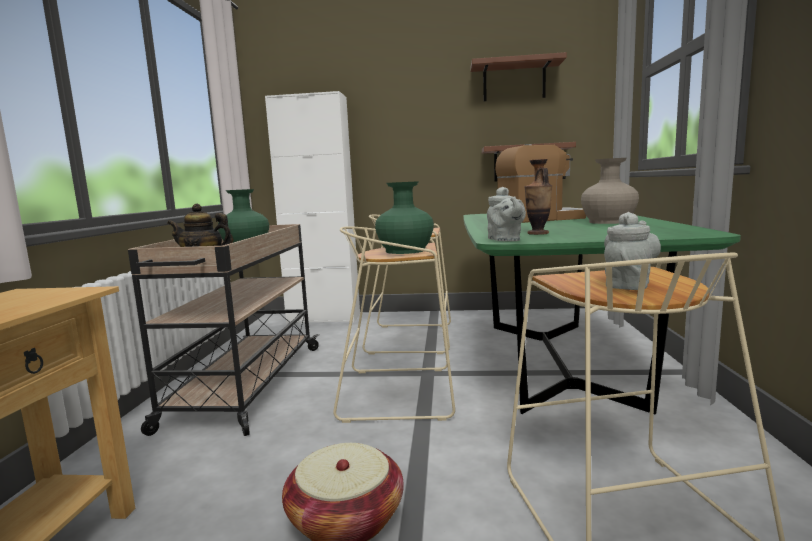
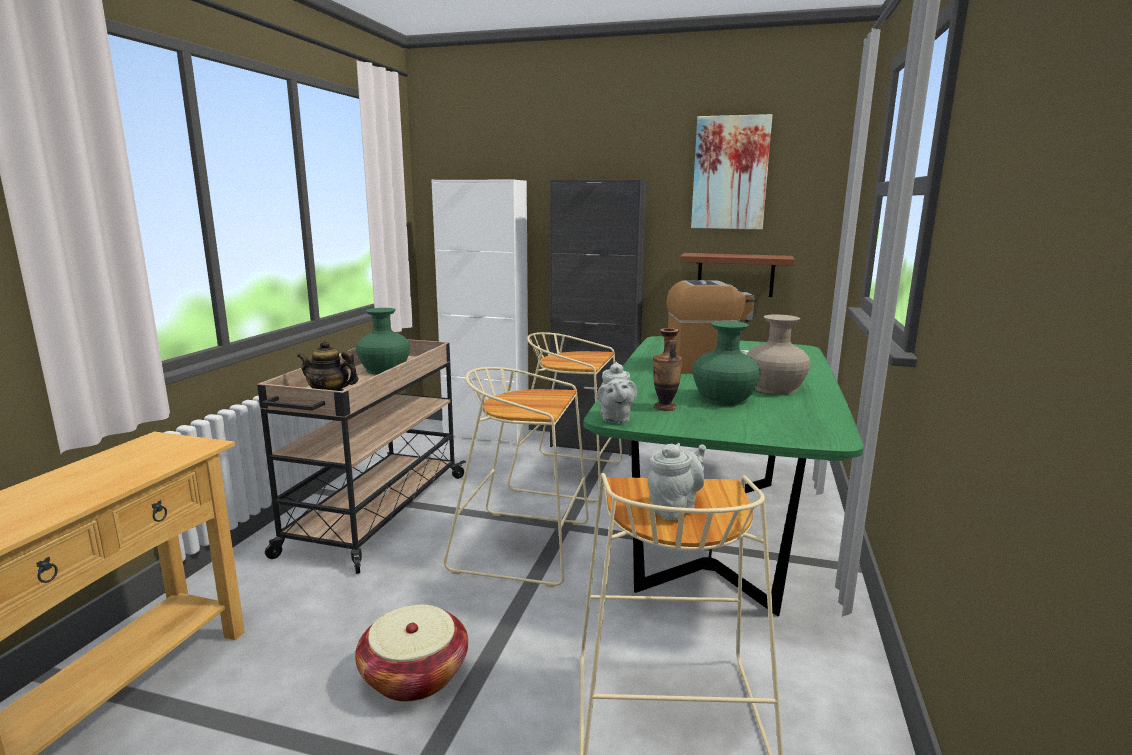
camera: 10 degrees right, 5 degrees up
(405, 250) = (531, 404): green vase -> green vase (724, 398)
(419, 316) = (594, 444): none -> black cabinet
(514, 81) = (730, 173): brown shelf -> picture

